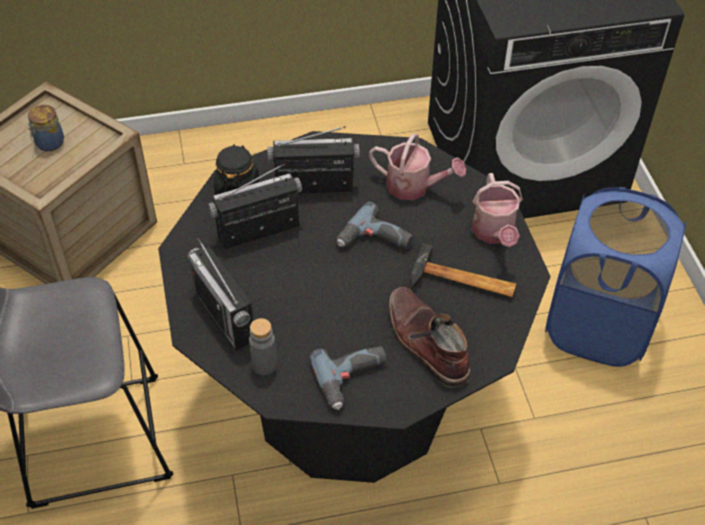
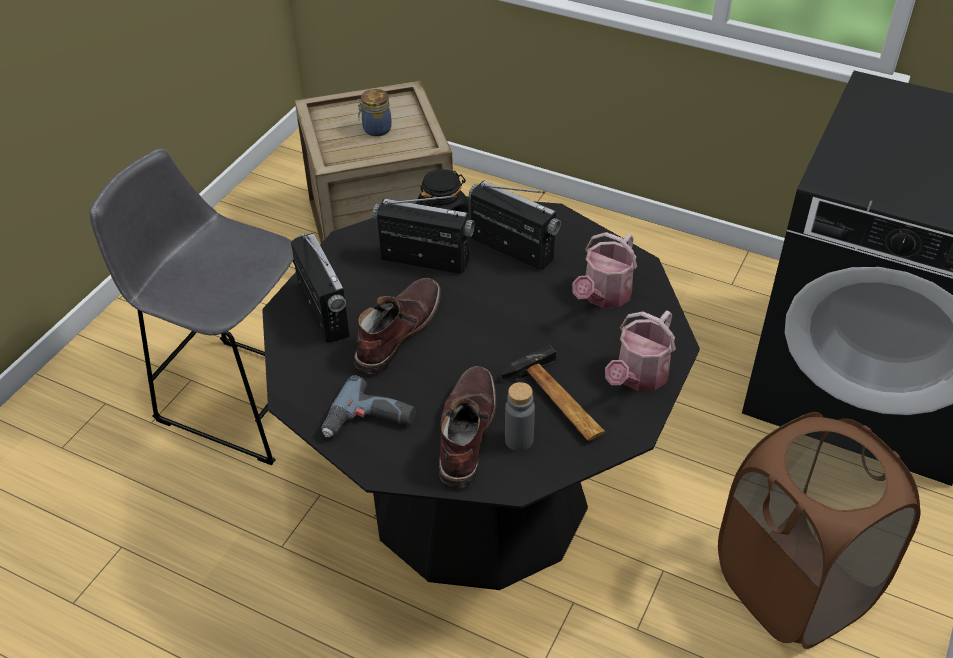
camera: 40 degrees right, 5 degrees down
(224, 316) = (323, 311): radio -> radio turned 150 degrees clockwise
(264, 365) = (312, 367): grey bottle -> grey bottle (519, 440)
(298, 298) = (397, 331): none -> brown boot
(375, 241) = (515, 322): power drill -> none
(414, 187) = (603, 296): watering can -> watering can turned 60 degrees clockwise
(597, 326) = (793, 587): blue laundry basket -> brown laundry basket

